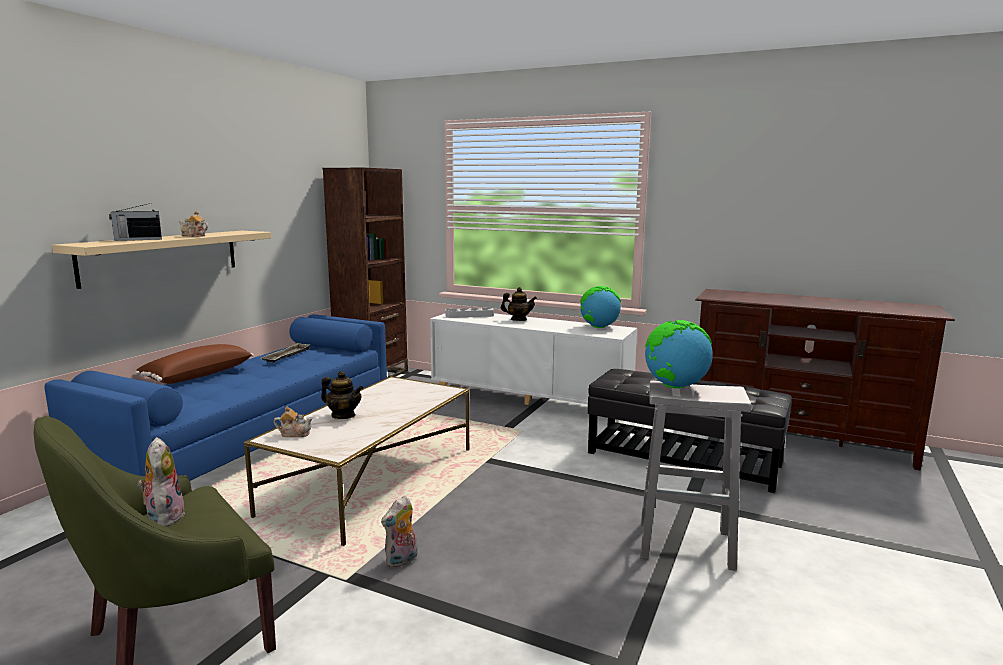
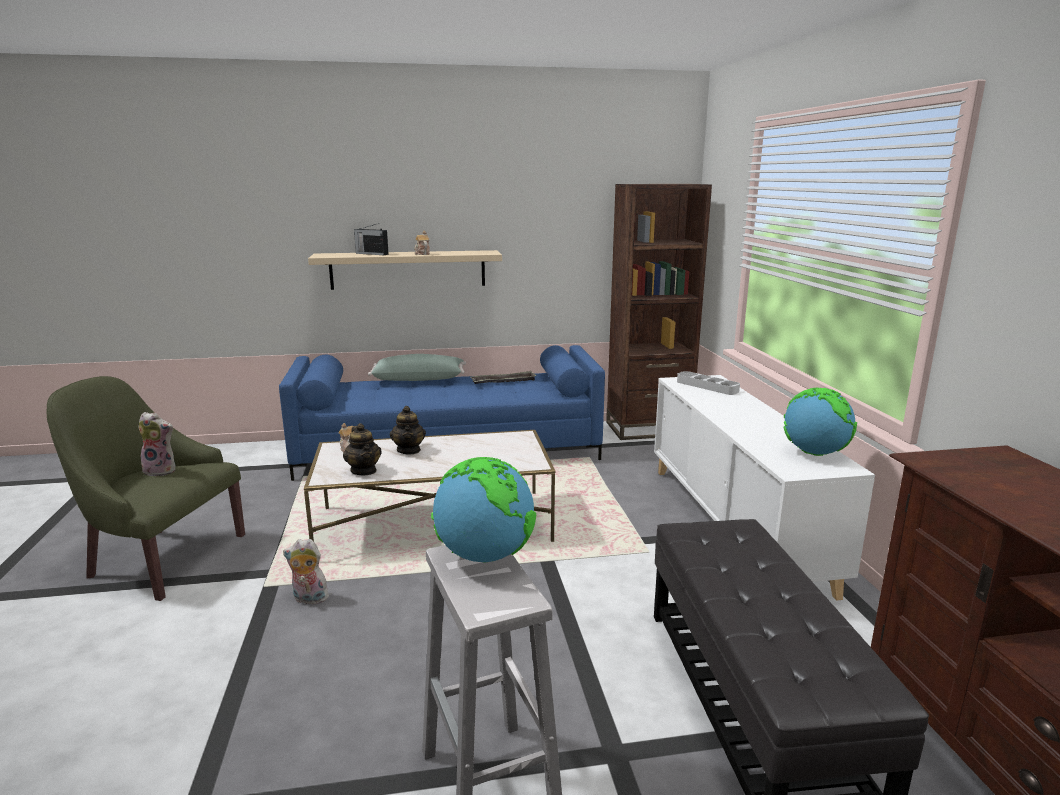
camera: 55 degrees right, 5 degrees up
(164, 517) = (162, 470): plush toy -> plush toy turned 60 degrees clockwise
(197, 375) = (419, 379): brown pillow -> green pillow
(518, 320) = (743, 408): teapot -> teapot (364, 471)

